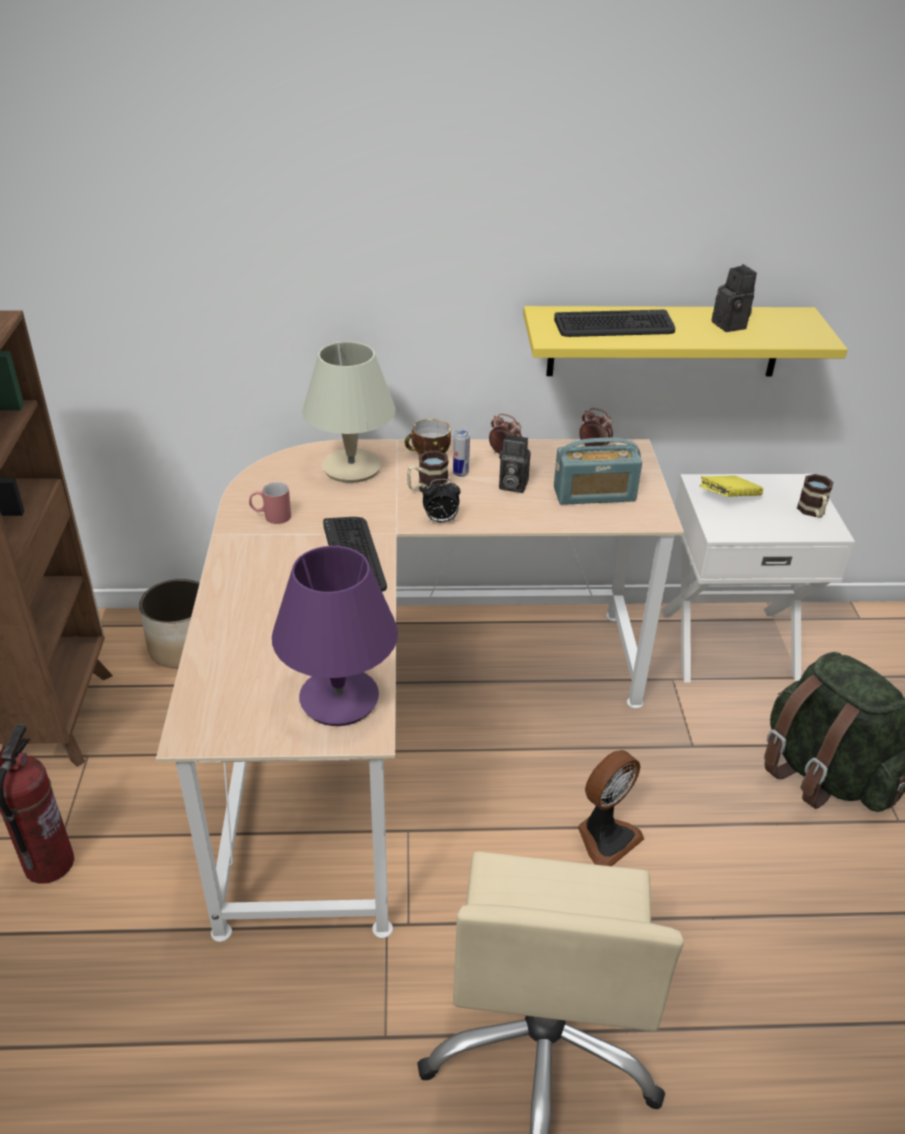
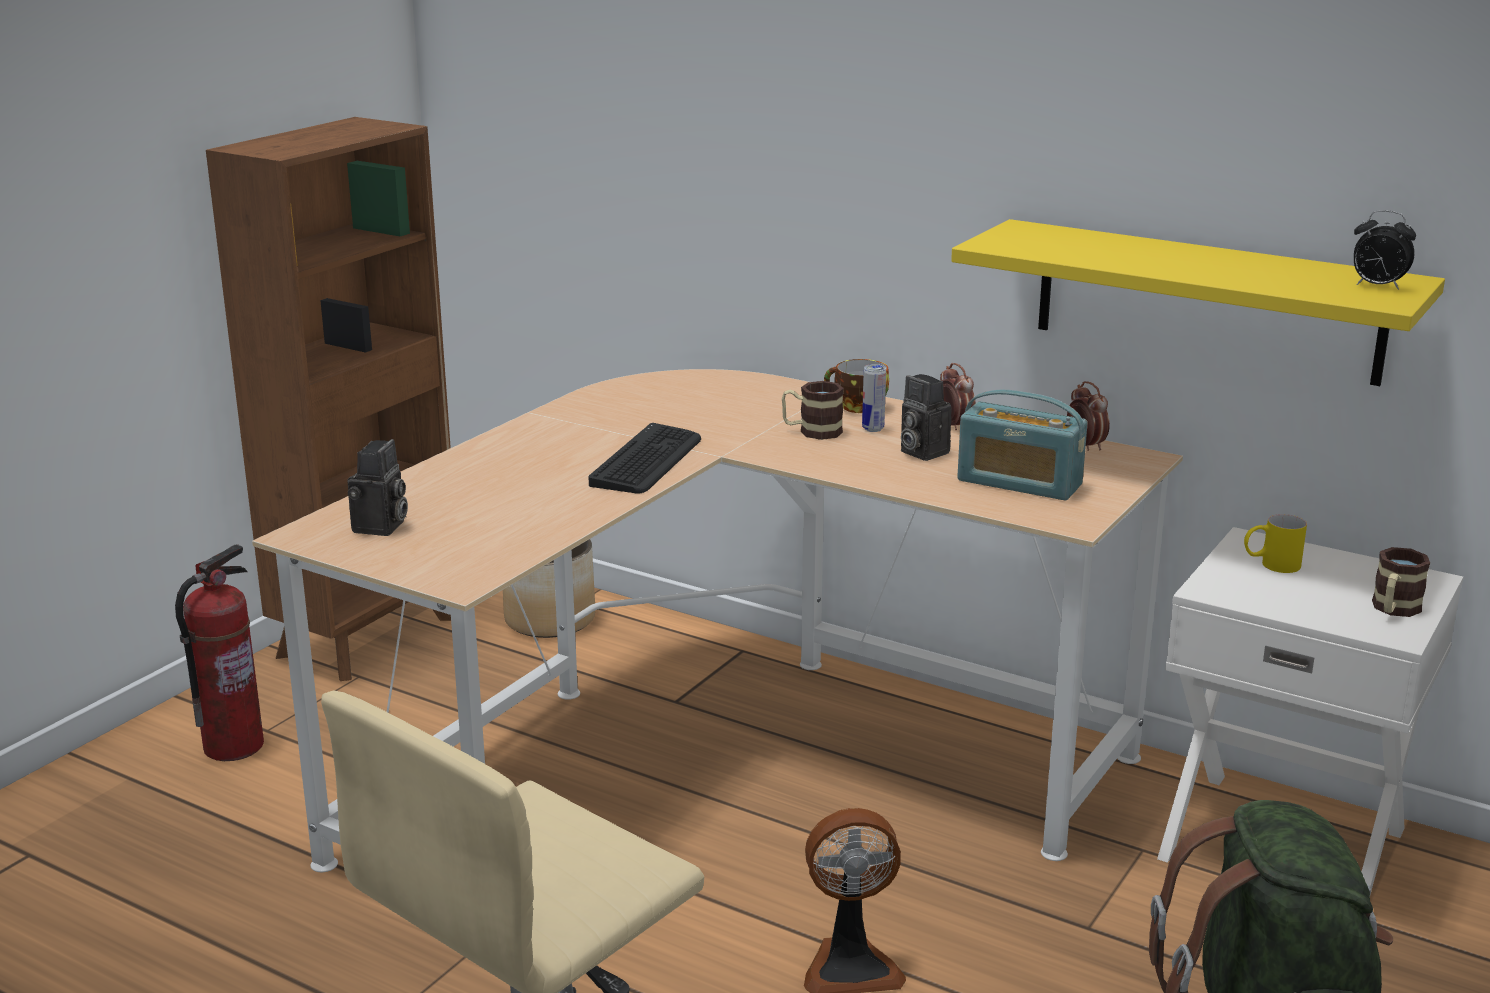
camera: 35 degrees right, 15 degrees down
(271, 516) = (606, 413): red mug -> none
(340, 699) = (471, 553): purple table lamp -> none
(352, 467) = (752, 397): beige table lamp -> none
(440, 520) = (788, 458): alarm clock -> alarm clock (1377, 287)
(614, 326) = (1095, 248): keyboard -> none
(728, 499) = (1271, 565): yellow book -> yellow mug
(732, 325) = (1268, 272): camera -> camera (380, 528)

